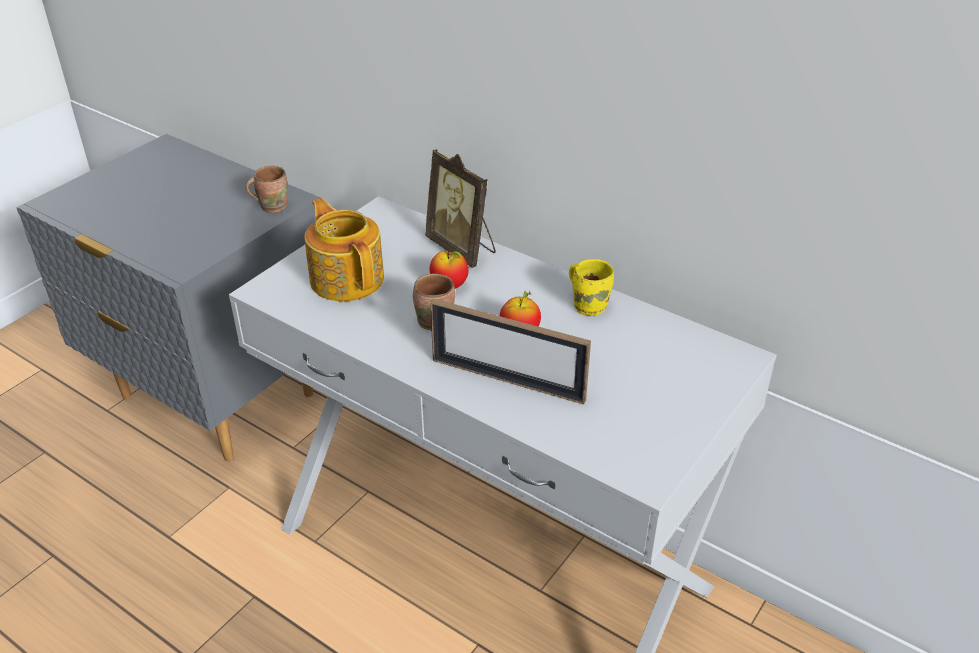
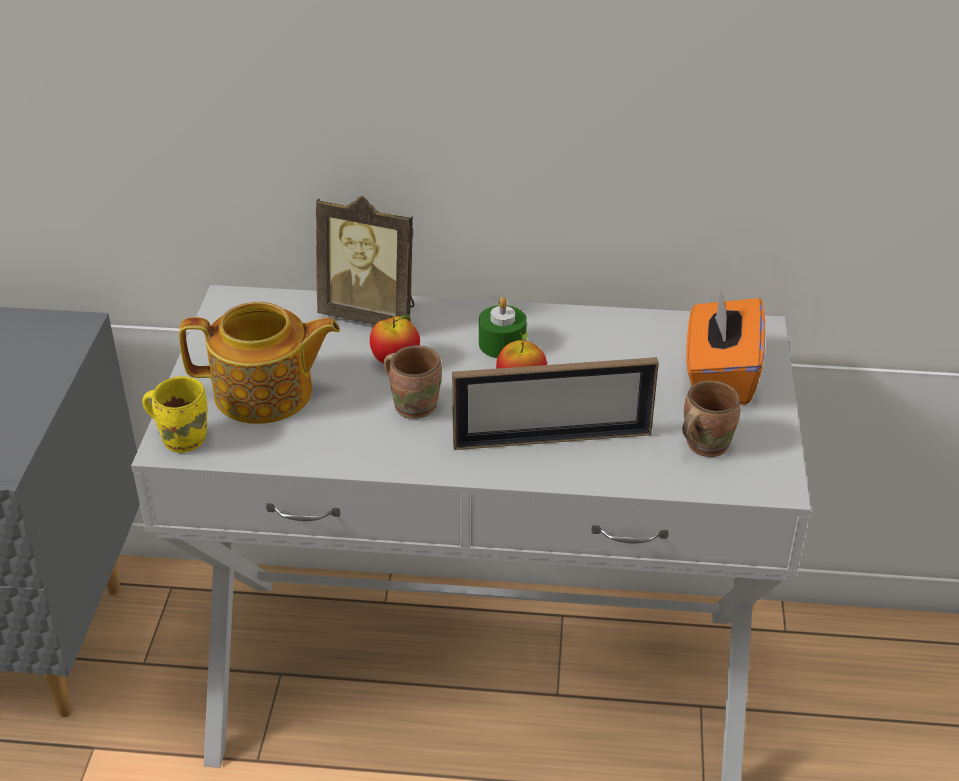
camera: 30 degrees left, 0 degrees up
(272, 206) = (51, 343): brown mug -> brown mug (703, 444)
(347, 278) = (266, 394): teapot -> teapot turned 150 degrees clockwise
(534, 299) = (502, 344): none -> green candle
(589, 305) = (565, 329): yellow mug -> yellow mug (183, 437)
(678, 381) = (719, 376): none -> orange tissue box

